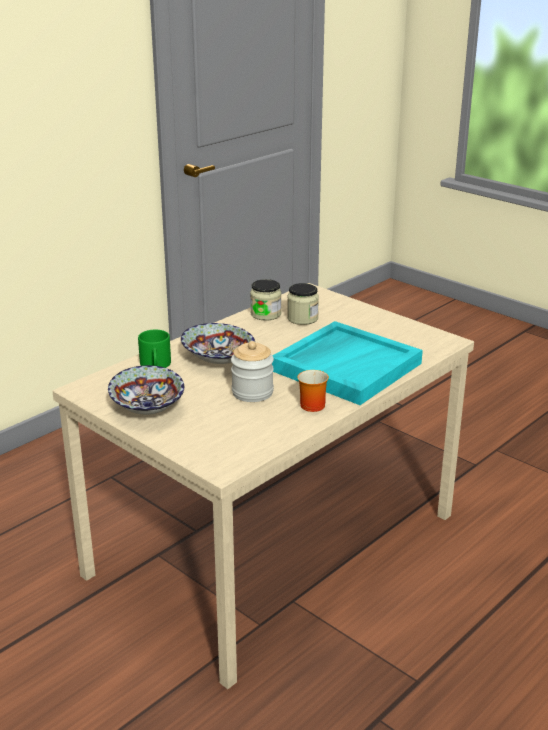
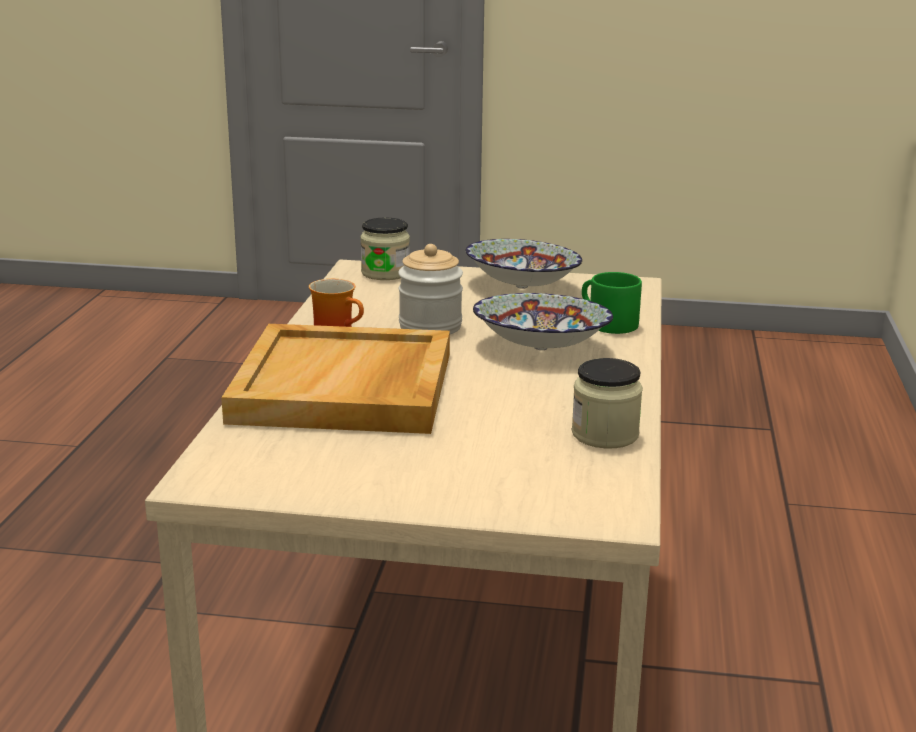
camera: 145 degrees right, 5 degrees down
(302, 318) = (528, 446): jar -> jar (385, 273)
(346, 366) = (345, 388): turquoise tray -> beige tray

